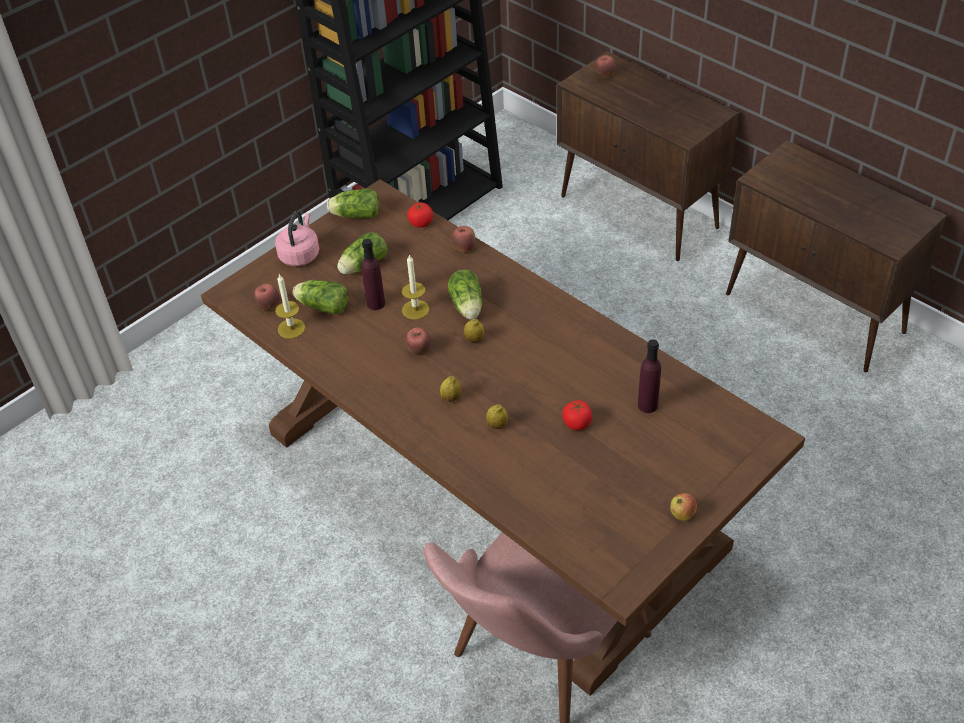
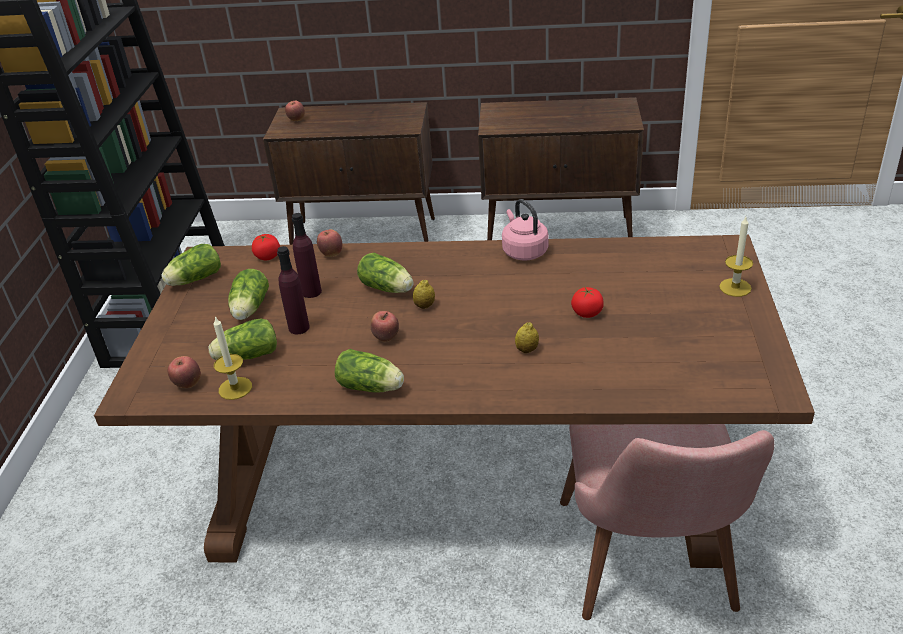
camera: 40 degrees left, 10 degrees down
(300, 254) = (172, 331): pink kettle -> pink kettle (523, 251)
(368, 385) = (372, 387): none -> lettuce
(415, 309) = (343, 313): candle -> candle (735, 287)
(451, 398) = (461, 354): lemon -> none
(647, 405) = (620, 273): purple bottle -> purple bottle (311, 292)
(682, 514) = (746, 322): apple -> none

